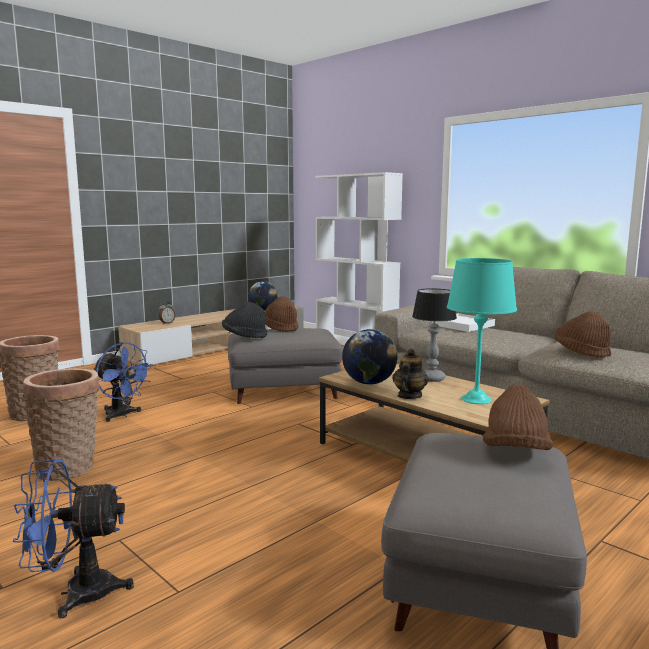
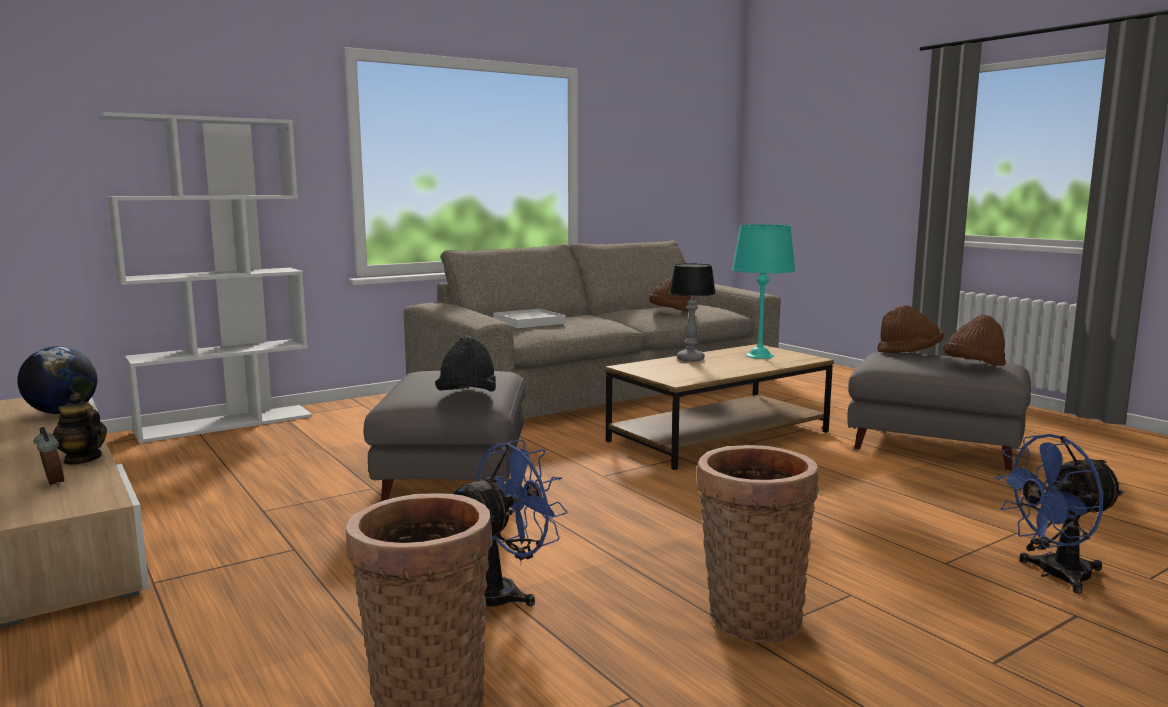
camera: 80 degrees left, 0 degrees up
(76, 593) = (1053, 575): blue fan -> blue fan turned 75 degrees clockwise
(280, 328) = (421, 381): brown hat -> brown hat (974, 366)
(369, 383) = (704, 374): globe -> none
(409, 396) = (750, 368): teapot -> teapot (82, 459)

